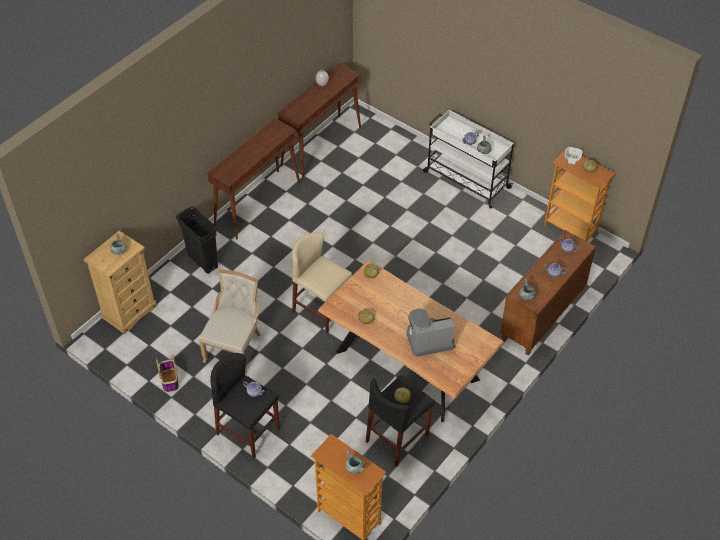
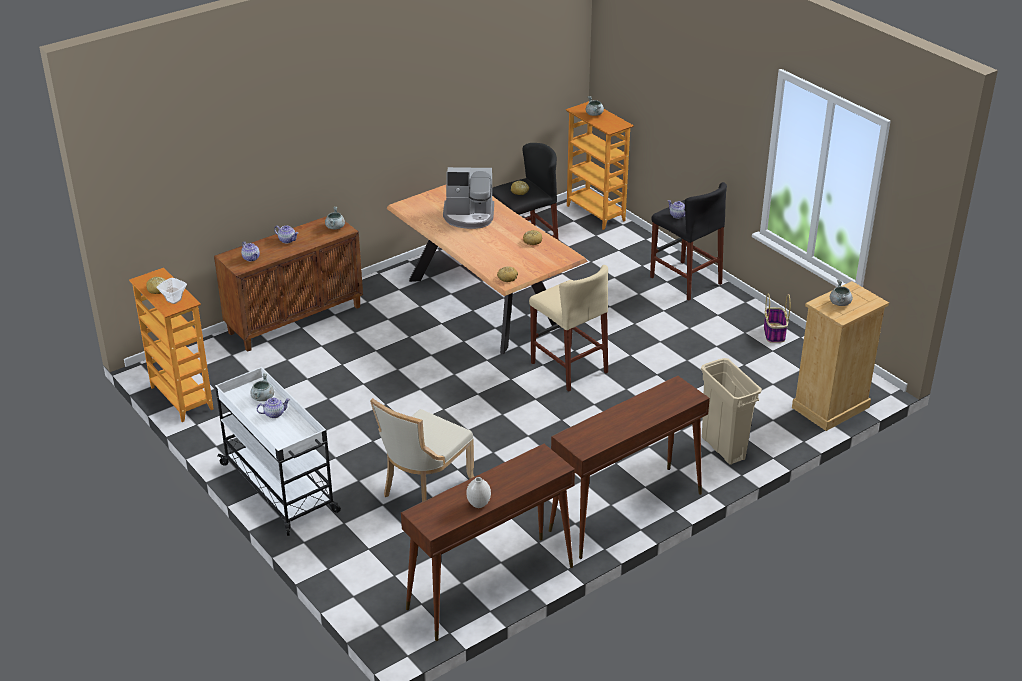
camera: 165 degrees left, 15 degrees down
(202, 261) = (723, 448): black trash can -> beige trash can
(235, 347) = (689, 350): beige chair -> beige chair (424, 488)

